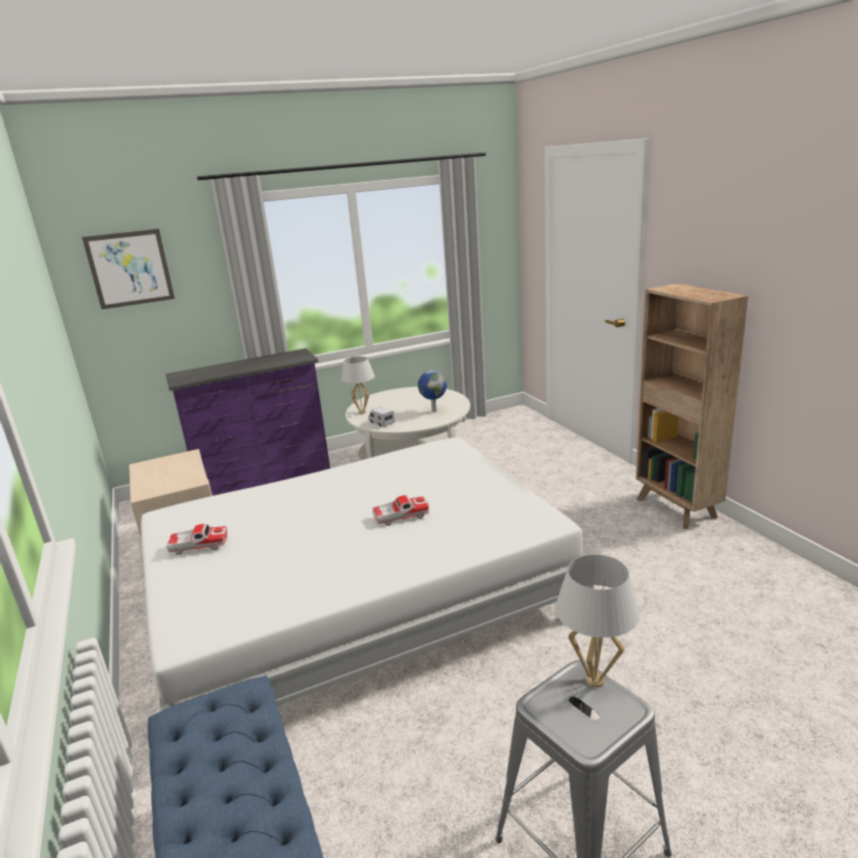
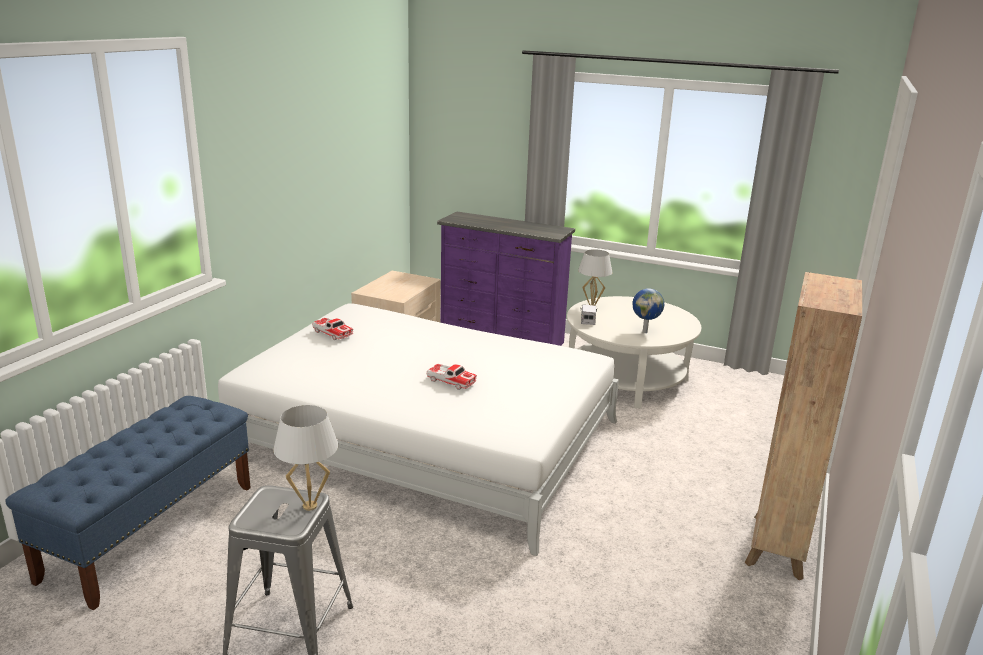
camera: 45 degrees right, 0 degrees up
(130, 269) = (461, 118): picture -> none

